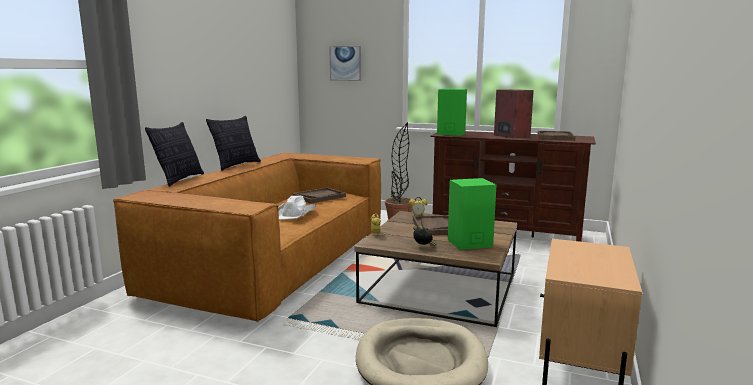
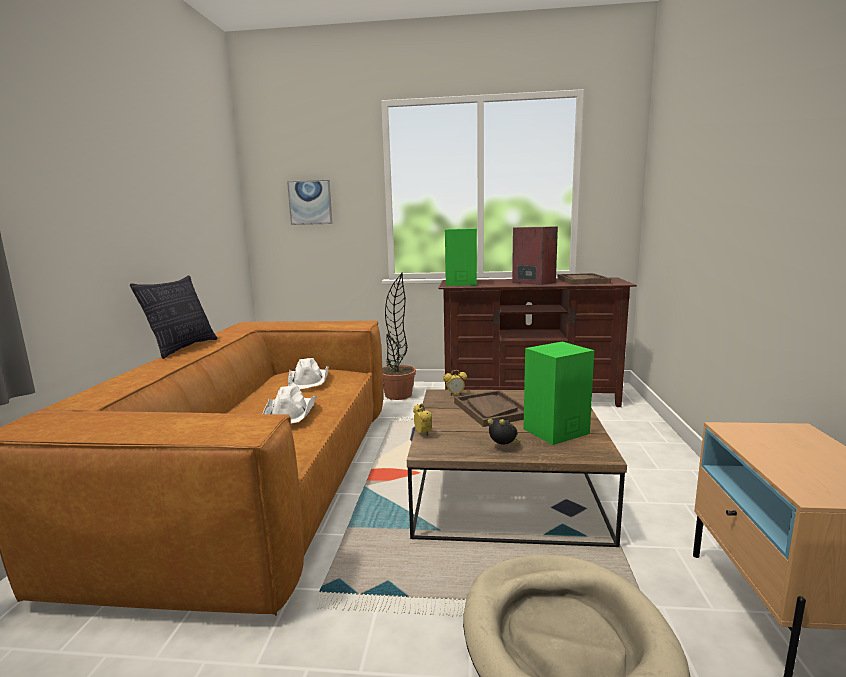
camera: 15 degrees left, 0 degrees up
(179, 180) = (96, 383): pillow -> none
(319, 197) = (309, 380): brown tray -> white hat

